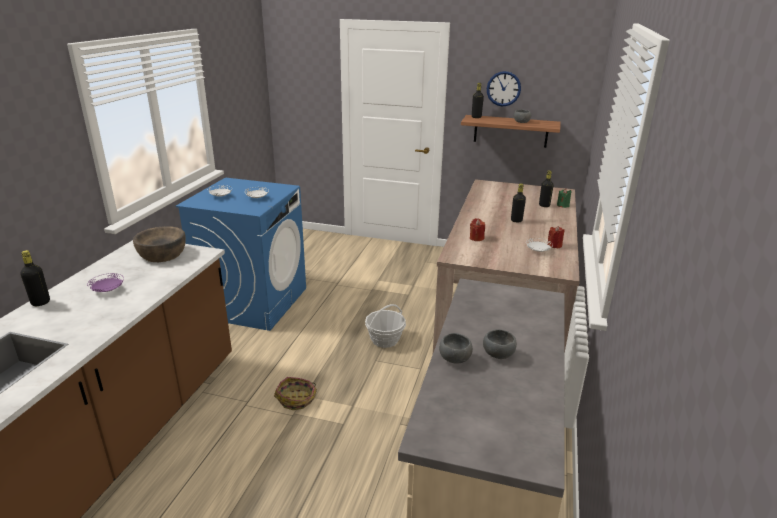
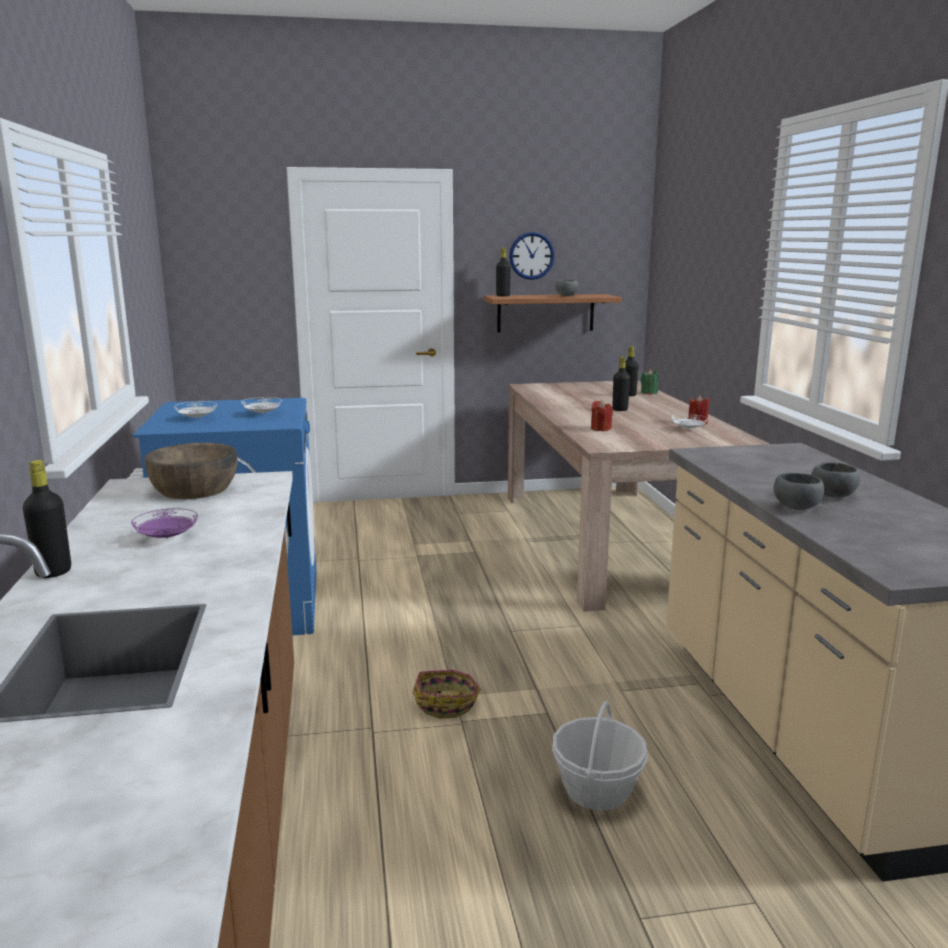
camera: 25 degrees left, 10 degrees down
(385, 340) = (498, 606): basket -> basket (597, 790)

